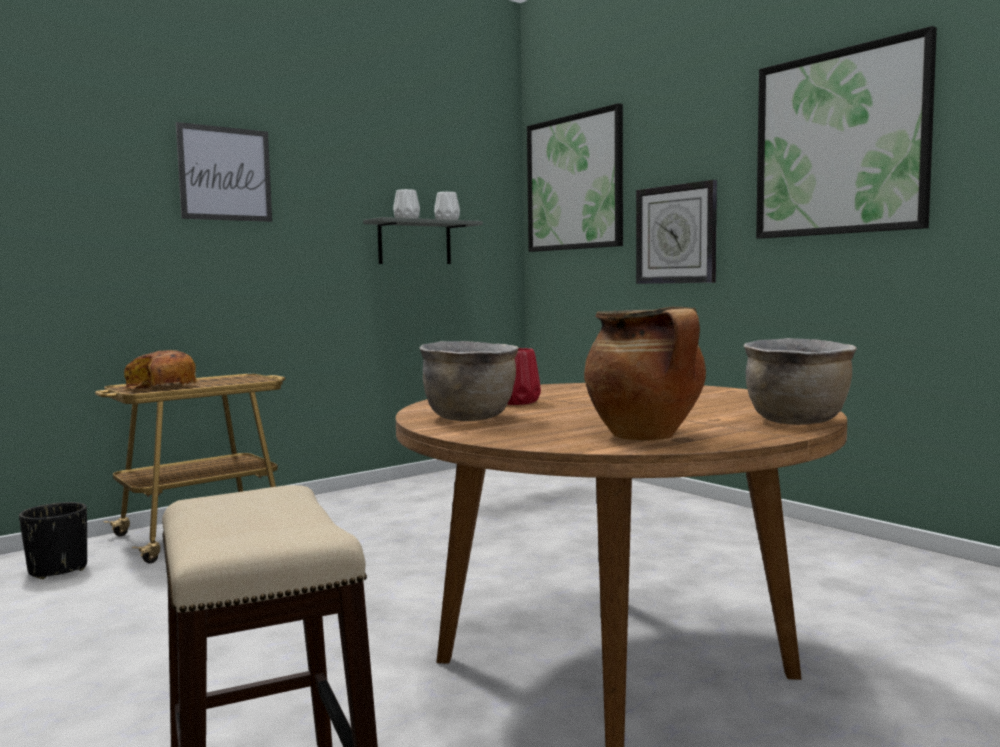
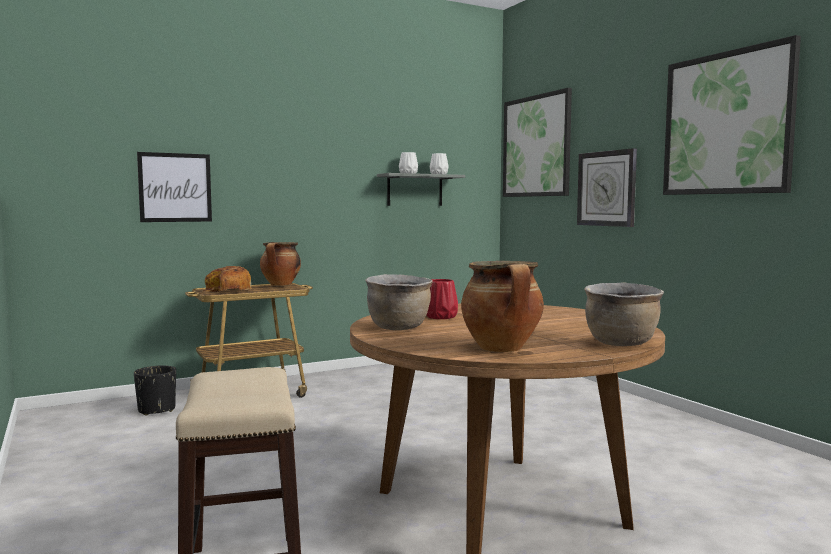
camera: 10 degrees right, 0 degrees up
(225, 174) = (279, 143): picture -> picture (175, 187)
(237, 376) = (281, 285): none -> cooking pot

